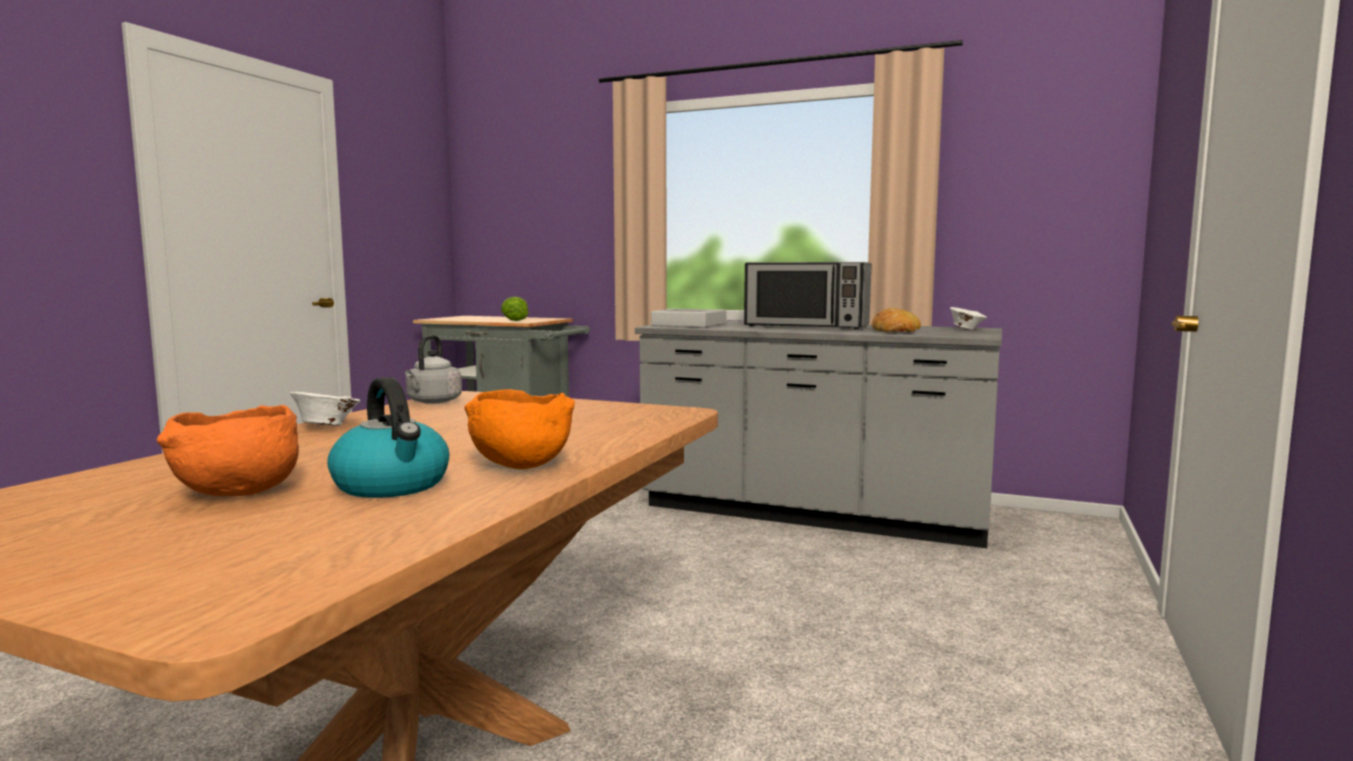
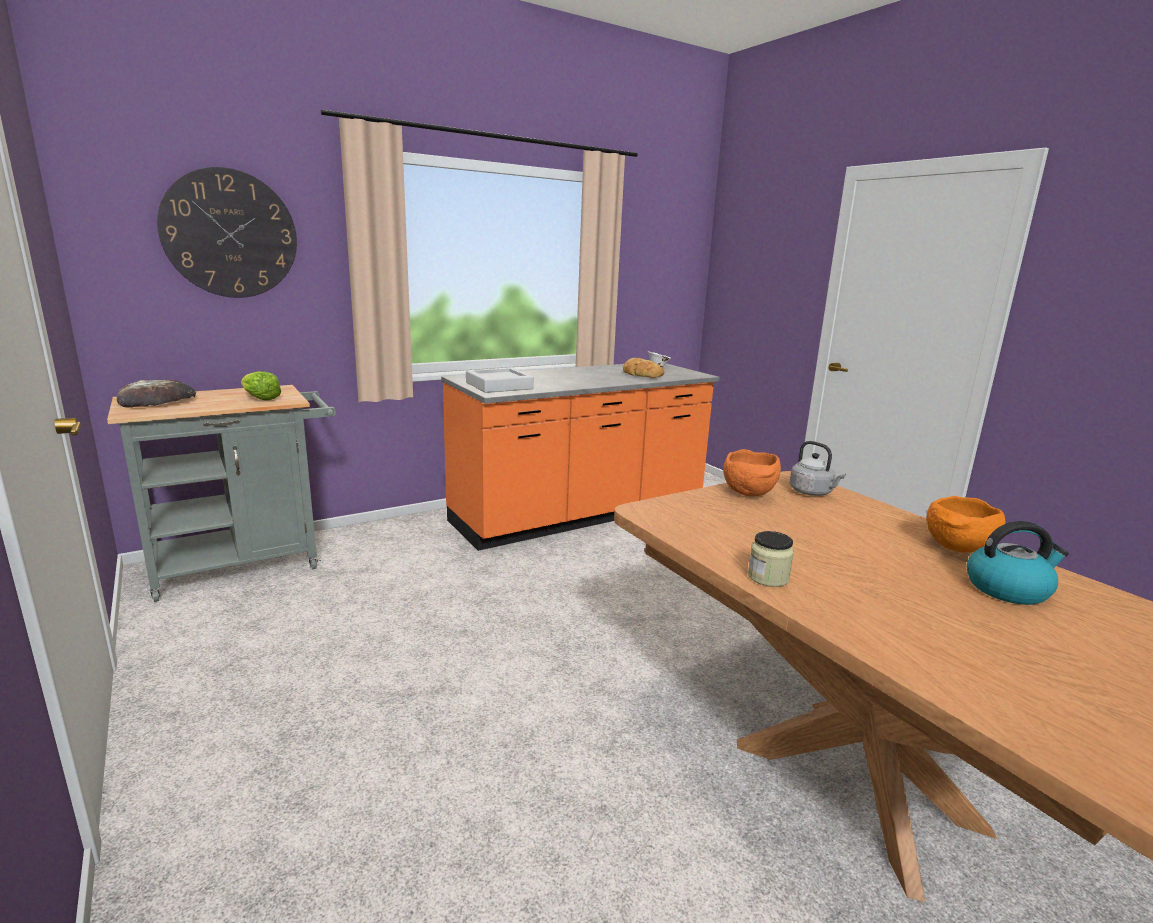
camera: 55 degrees left, 10 degrees up
(237, 494) = (1029, 637): orange bowl -> orange bowl (750, 494)
(326, 426) = (768, 577): white bowl -> jar
(433, 402) = (673, 525): grey kettle -> grey kettle (812, 493)
(469, 317) = (158, 400): none -> bread
(543, 191) = (230, 234): none -> wall clock
(807, 326) = (573, 375): microwave -> none
(812, 514) = (580, 515): grey counter -> orange counter

